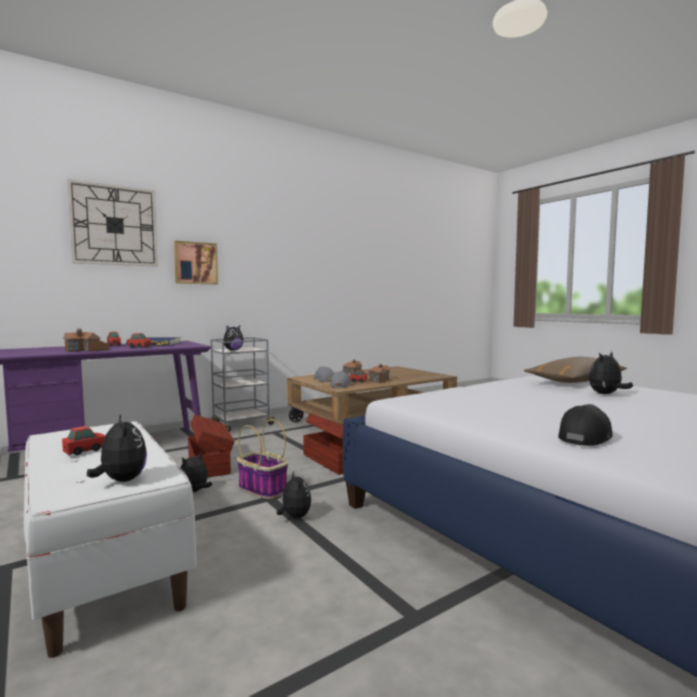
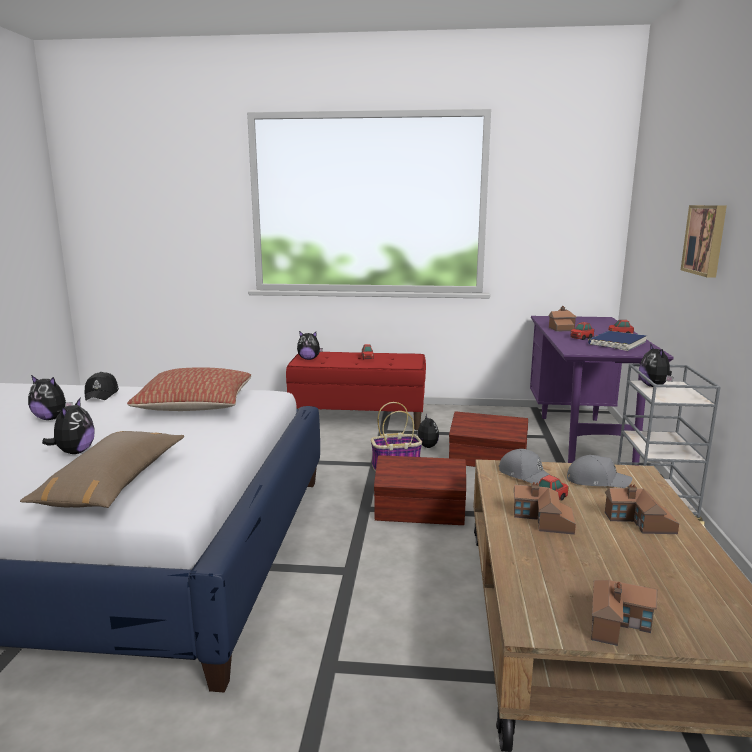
camera: 130 degrees right, 10 degrees up
(102, 564) = (358, 418): white bench -> red bench
(114, 225) = (669, 190): wall clock -> none
(294, 516) = (331, 463): plush toy -> plush toy (51, 418)
(420, 372) = (619, 622): none -> toy house
(480, 404) = (195, 405): none -> pillow

